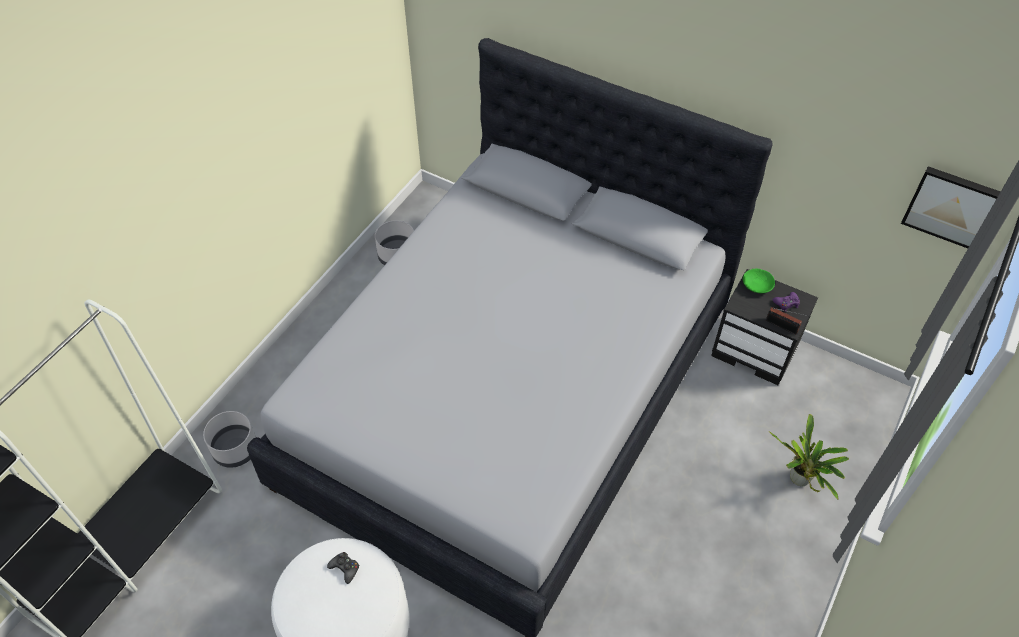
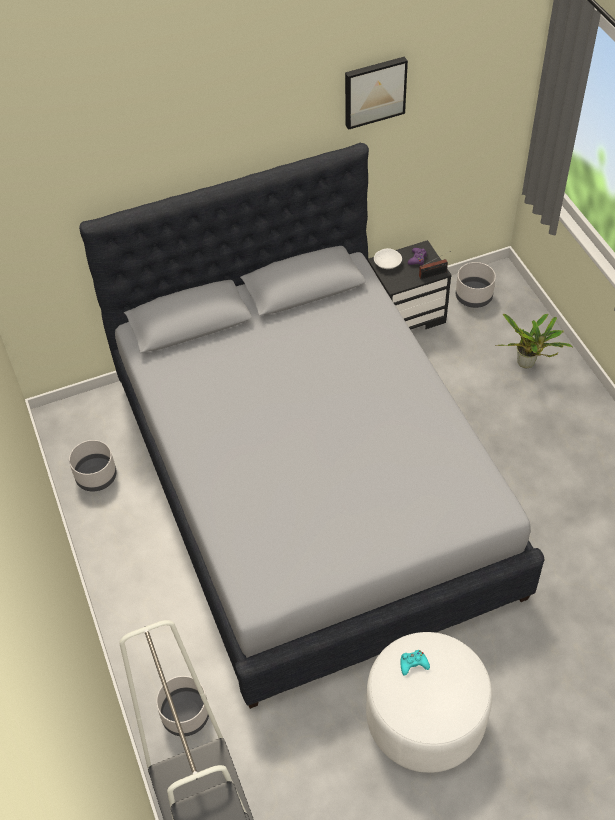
camera: 50 degrees left, 0 degrees up
(345, 568) = (413, 664): black game controller -> turquoise game controller
(757, 285) = (387, 263): green bowl -> white bowl
(832, 388) = (473, 296): none -> grey planter
(951, 206) = (495, 105): picture -> picture (374, 91)

